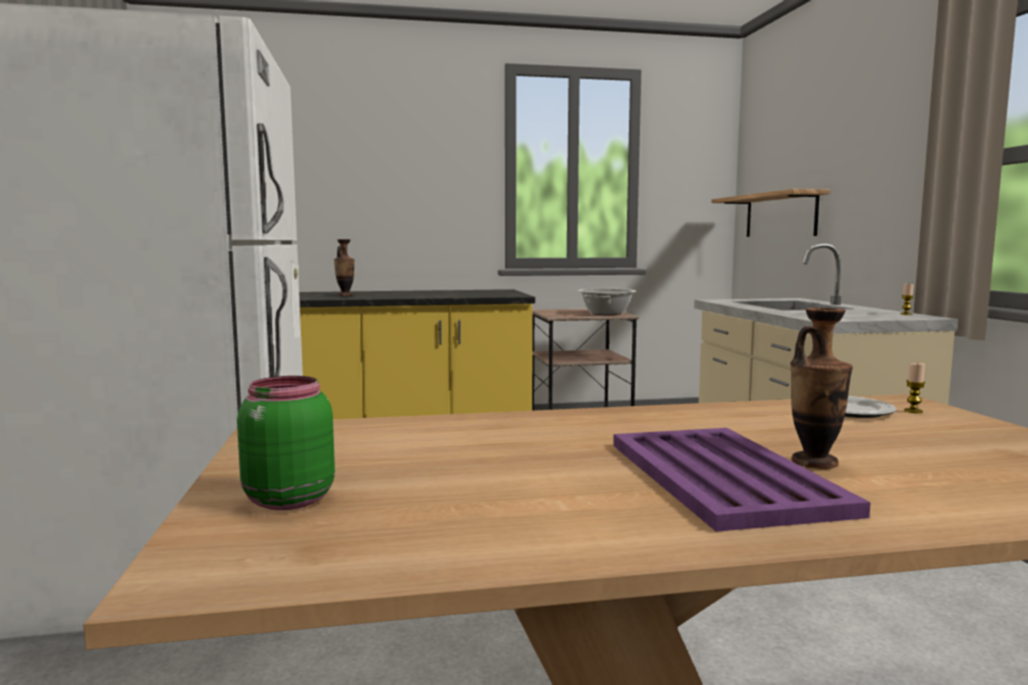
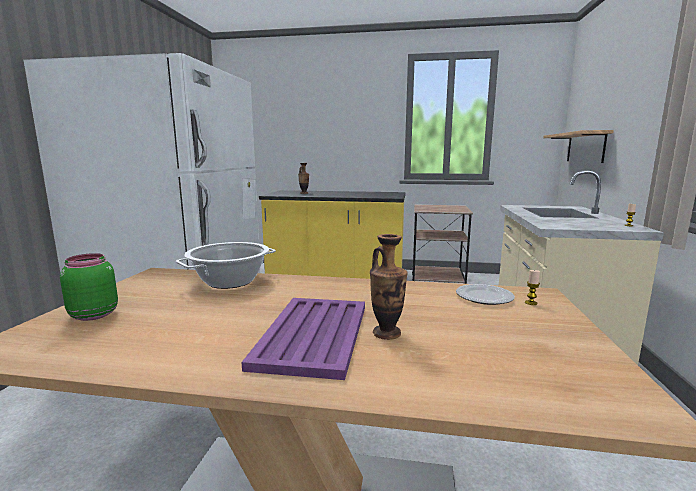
camera: 20 degrees right, 5 degrees up
(606, 313) = (455, 209): cooking pot -> cooking pot (230, 282)

